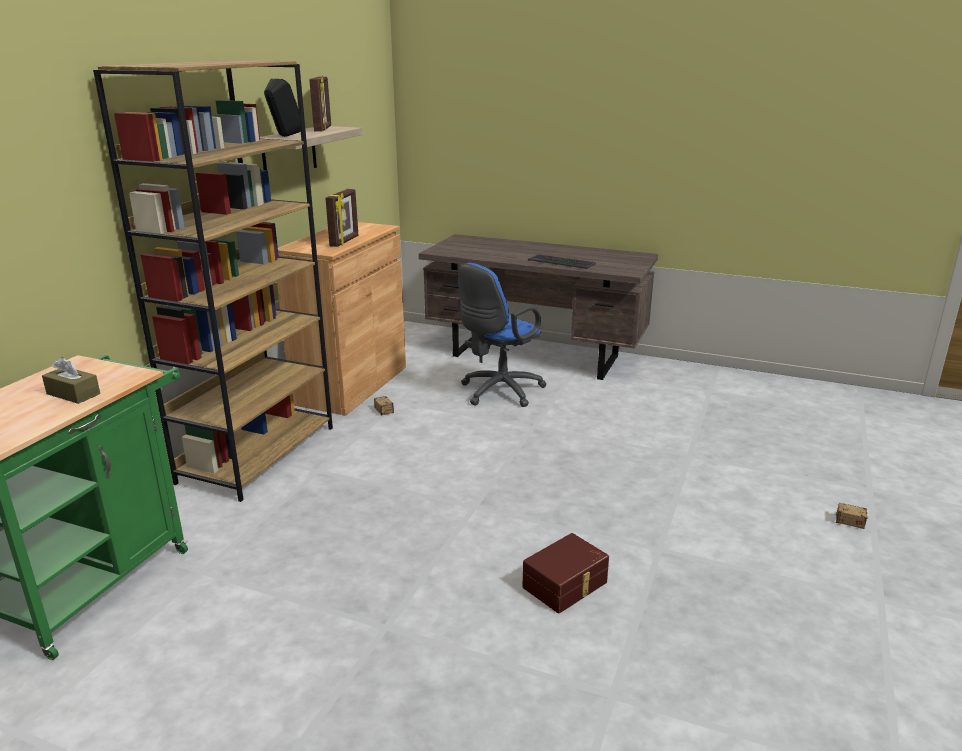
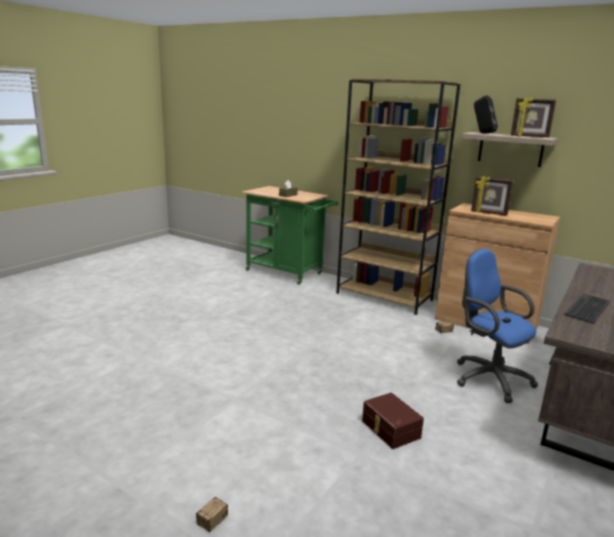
camera: 100 degrees right, 5 degrees down
(566, 585) = (221, 361): brown storage box -> brown storage box (389, 429)

